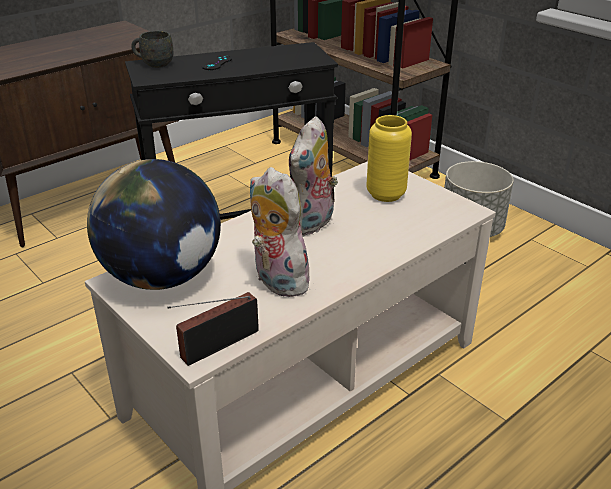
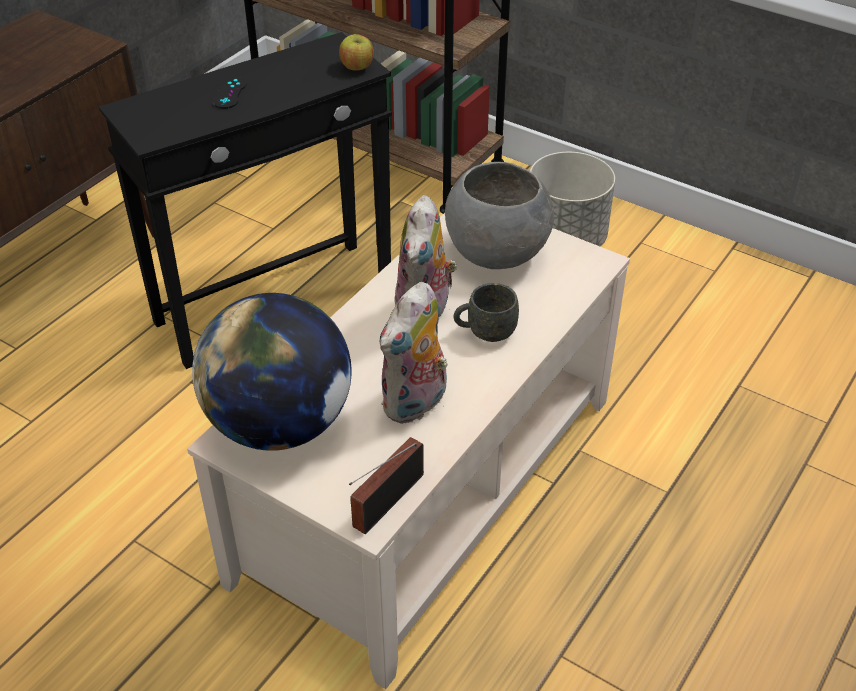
camera: 15 degrees left, 10 degrees up
(153, 64) = (143, 107): grey mug -> grey mug (485, 332)
(276, 281) = (416, 404): plush toy -> plush toy turned 90 degrees counterclockwise
(314, 59) = (357, 67): none -> apple
(386, 194) = (496, 253): yellow vase -> grey bowl

